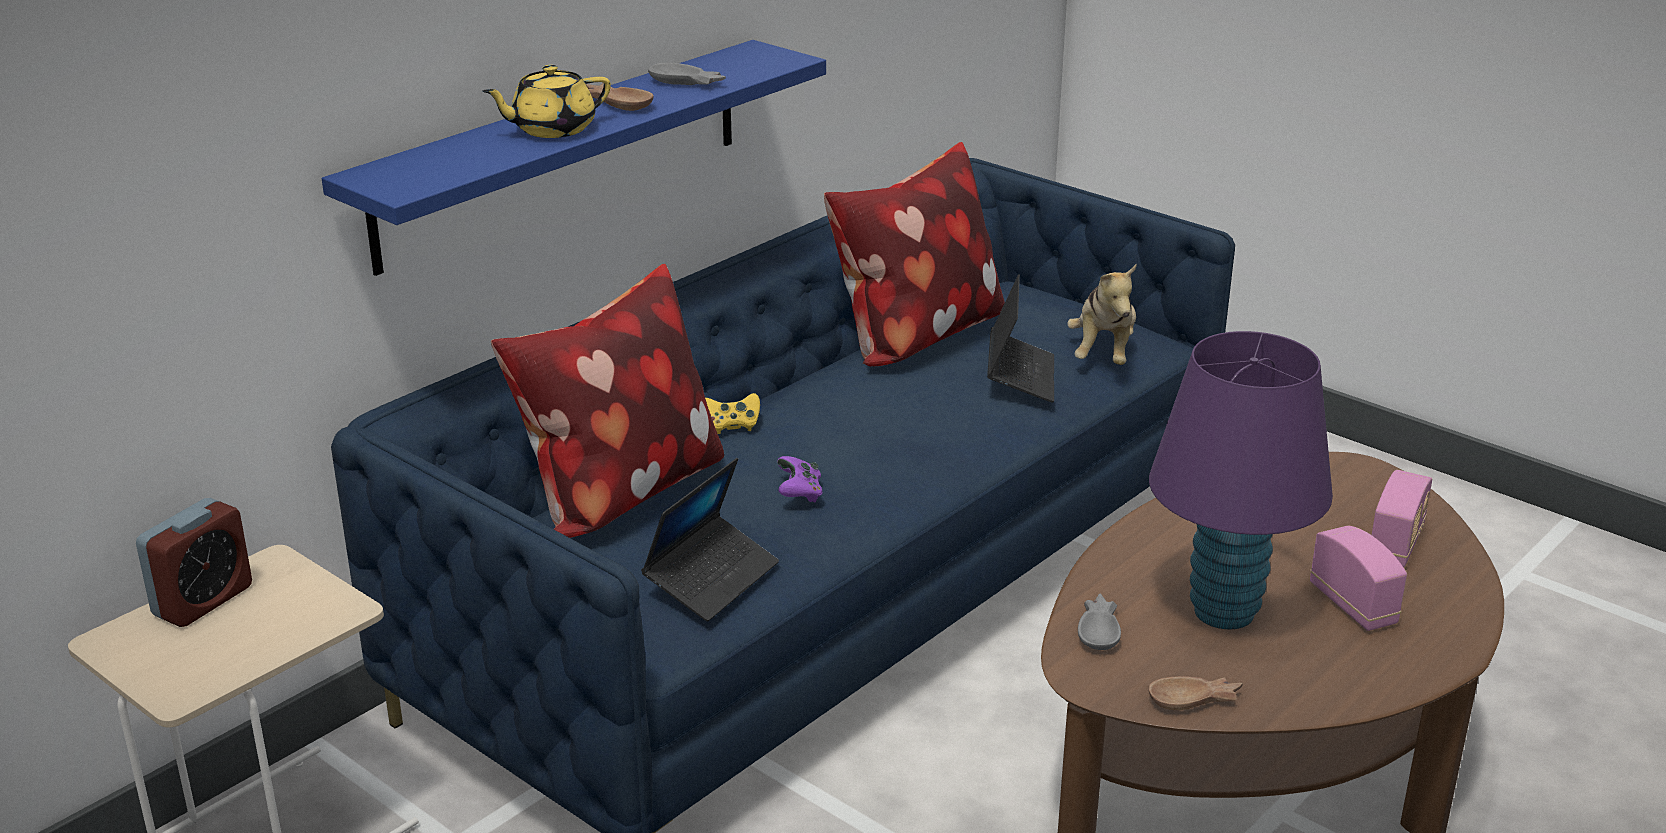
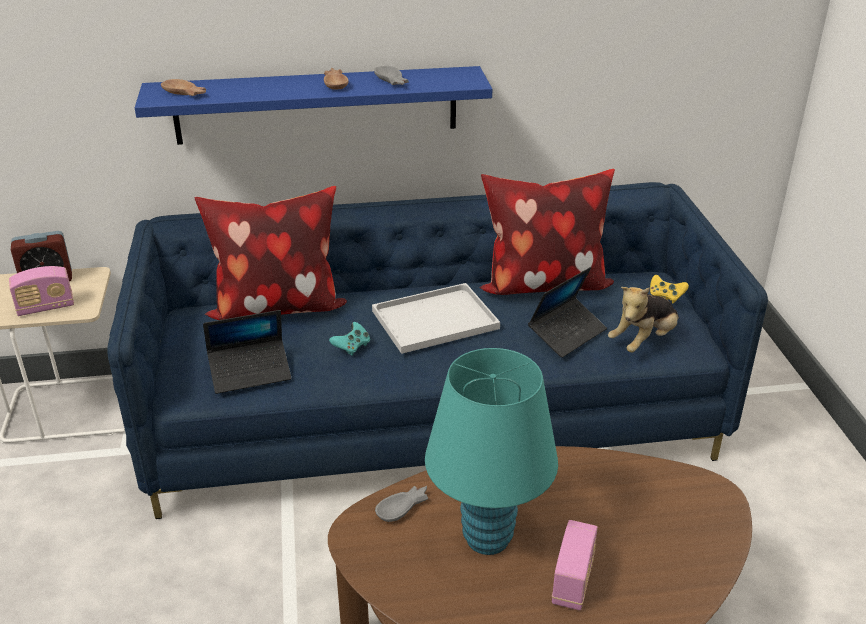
camera: 40 degrees right, 5 degrees up
(552, 129) = (278, 88): yellow teapot -> none
(732, 426) = (374, 295): yellow game controller -> yellow game controller (665, 296)
(799, 493) = (351, 347): purple game controller -> turquoise game controller
(854, 420) = (436, 318): none -> white tray
(1195, 701) = (389, 582): brown bowl -> brown bowl (184, 94)
(1223, 612) = (487, 539): purple table lamp -> turquoise table lamp
(1395, 544) = (664, 559): radio -> radio (46, 307)

